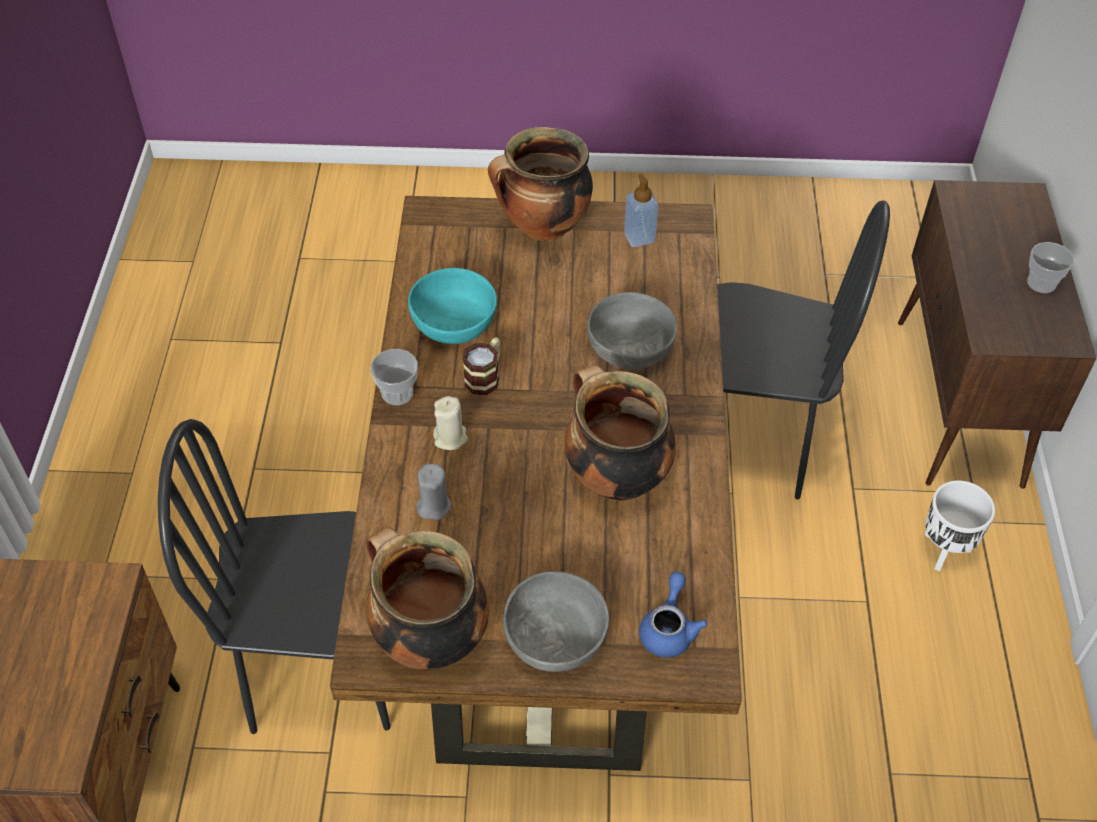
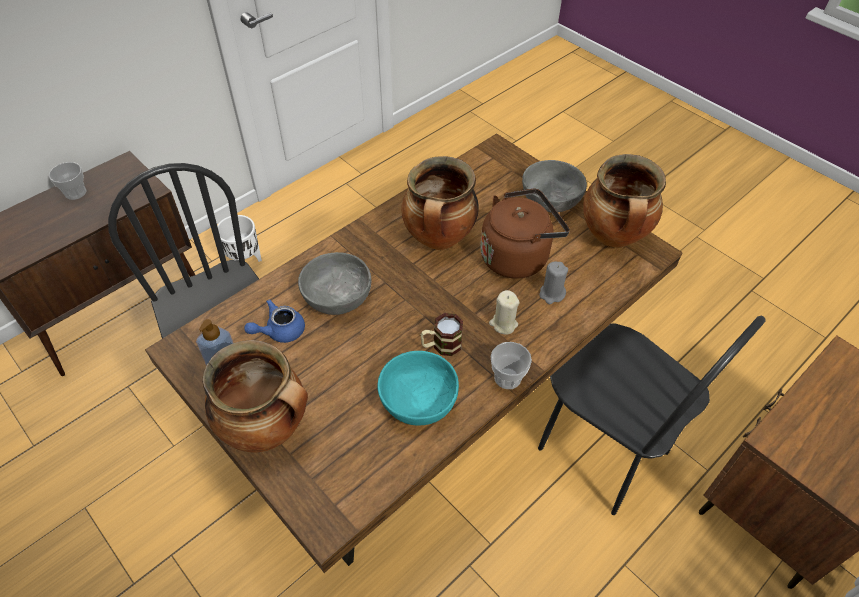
camera: 135 degrees left, 0 degrees up
(512, 523) = (517, 256): none -> brown kettle
(669, 629) = (495, 169): blue teapot -> blue teapot (279, 331)

